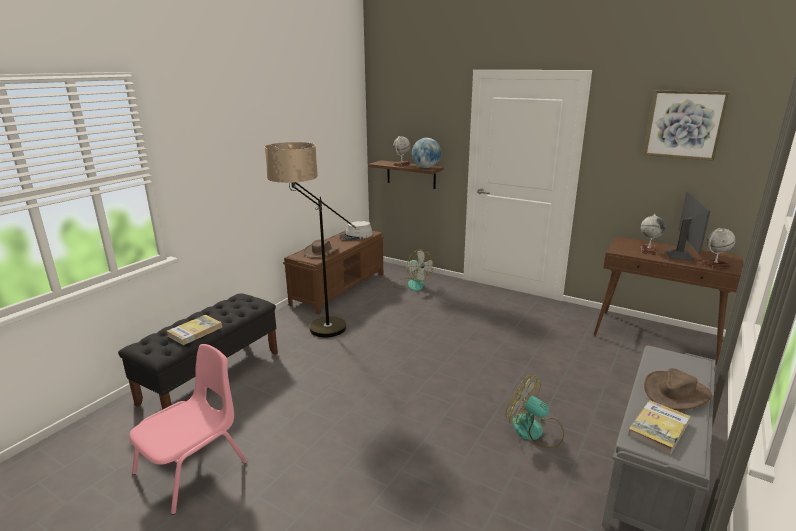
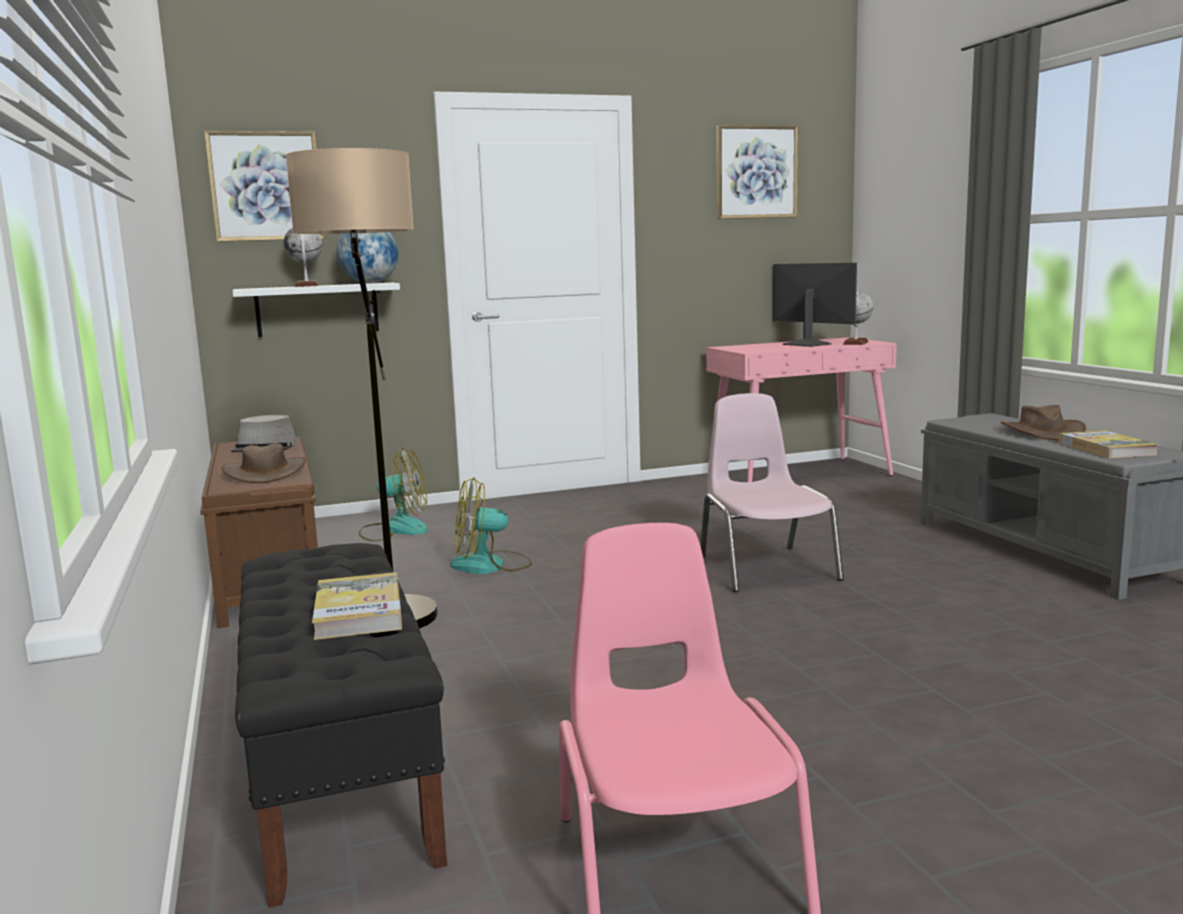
camera: 50 degrees left, 10 degrees down
(395, 115) = (265, 186): none -> picture
(411, 174) = (317, 309): brown shelf -> white shelf
(486, 383) = (766, 567): none -> pink chair
(534, 431) = (909, 576): fan -> fan (490, 565)
(648, 250) = (773, 347): globe -> none
(656, 336) = (799, 475): brown console table -> pink console table

